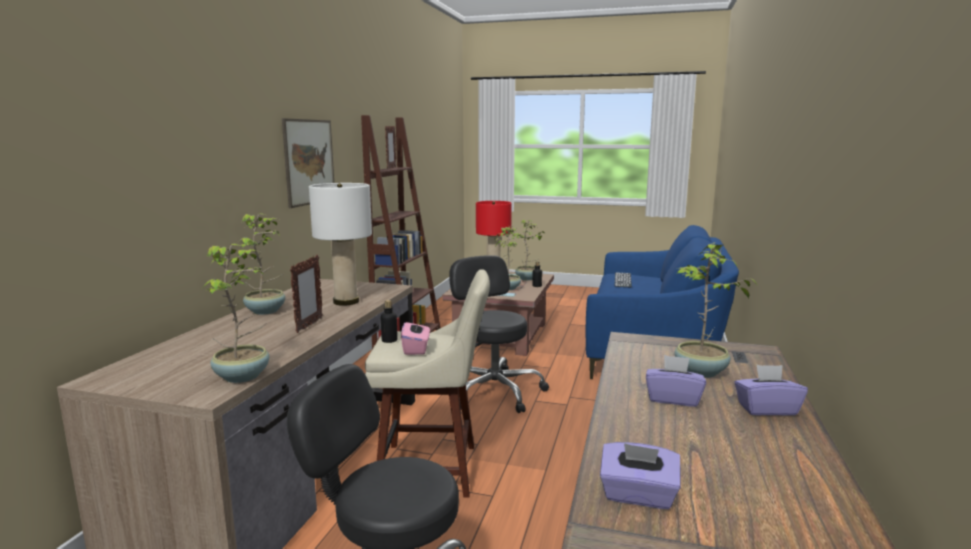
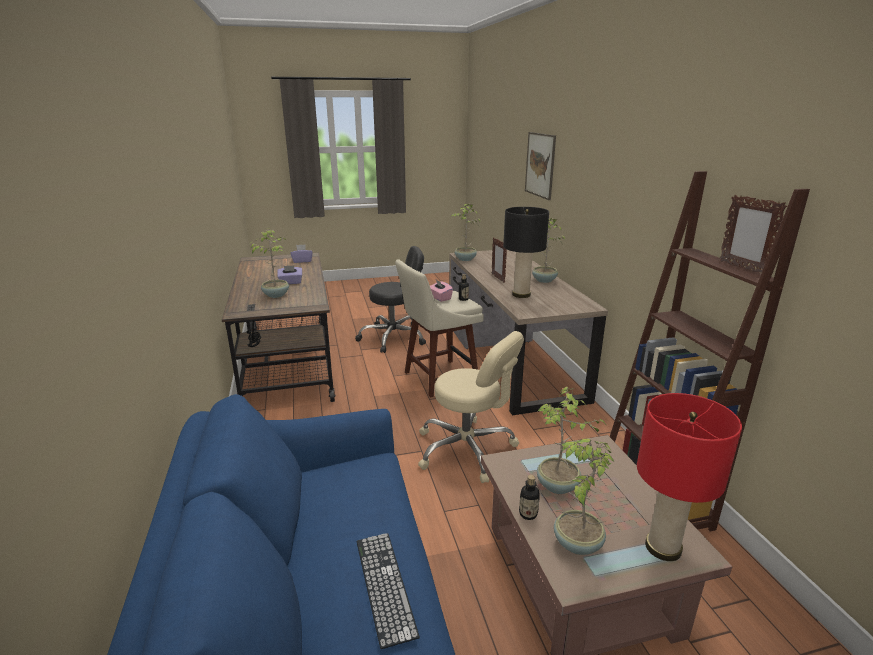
camera: 150 degrees right, 10 degrees up
(309, 162) = (633, 208): picture -> picture (540, 165)
(345, 302) = (521, 294): white table lamp -> black table lamp
(492, 389) = (470, 451): black office chair -> beige office chair
(766, 409) = (252, 285): purple tissue box -> none

